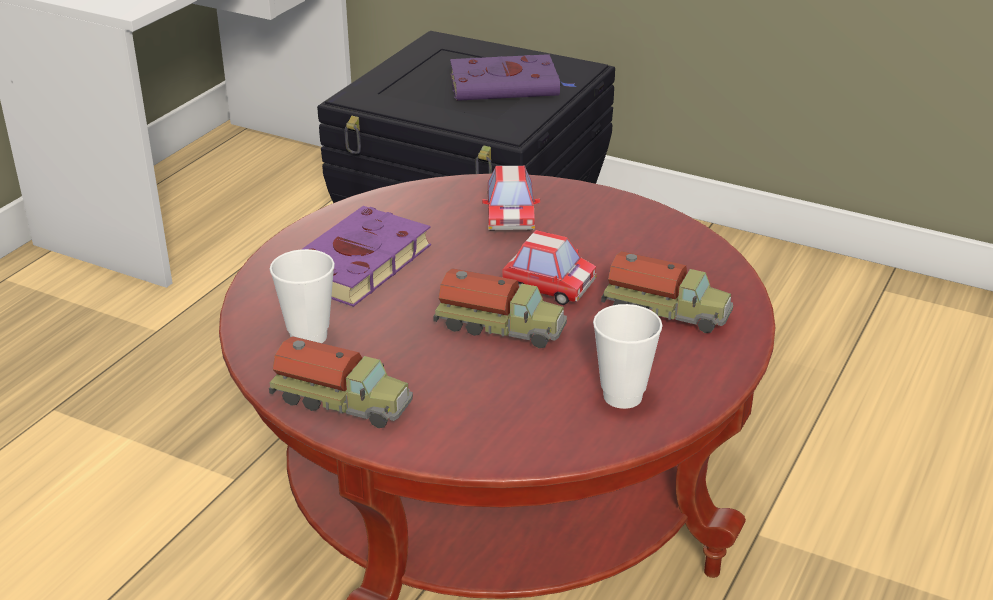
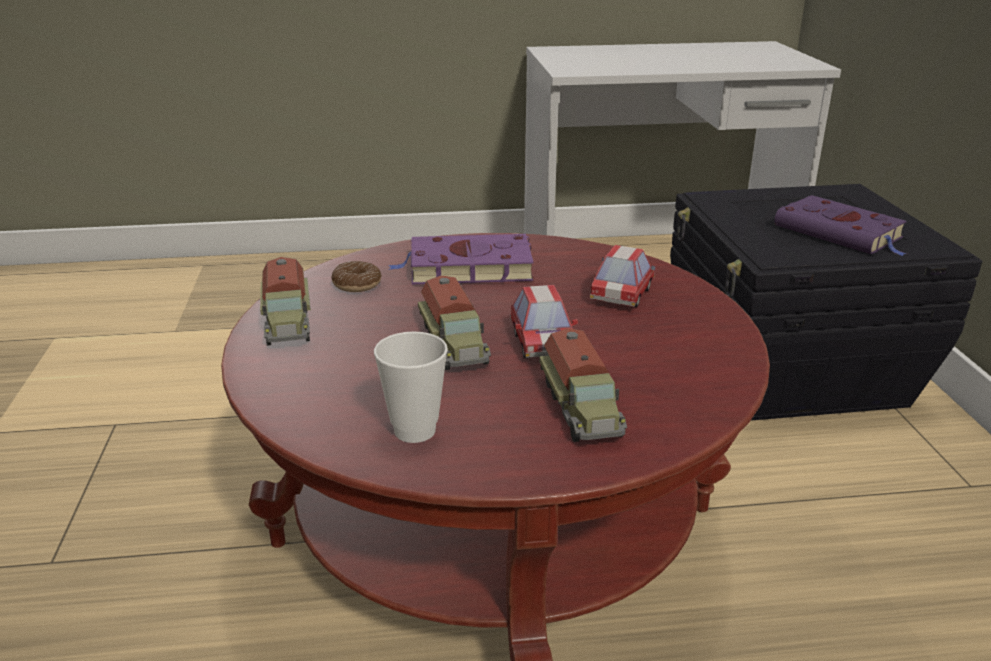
camera: 55 degrees right, 5 degrees down
(308, 336) = (357, 284): cup -> donut
(510, 218) = (622, 295): toy car -> toy car turned 150 degrees clockwise

